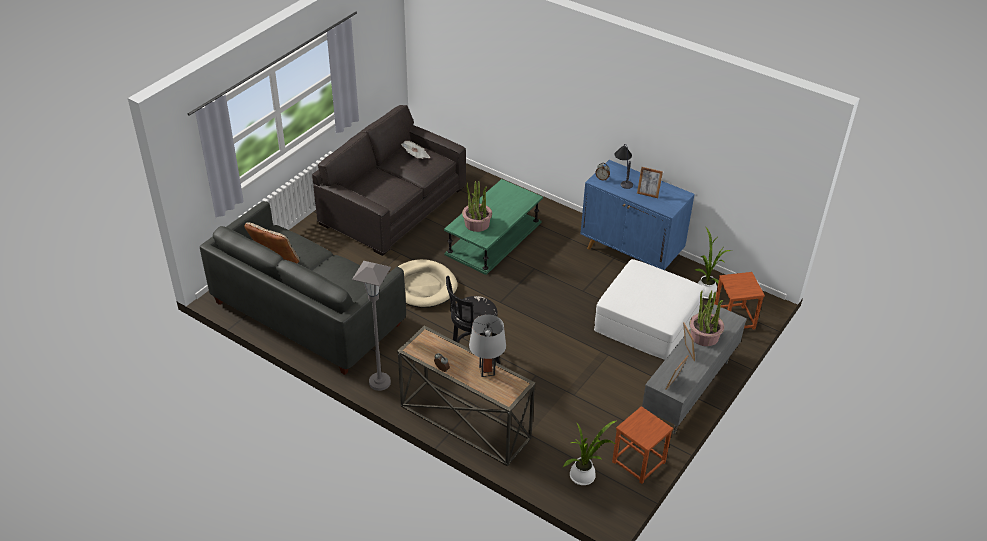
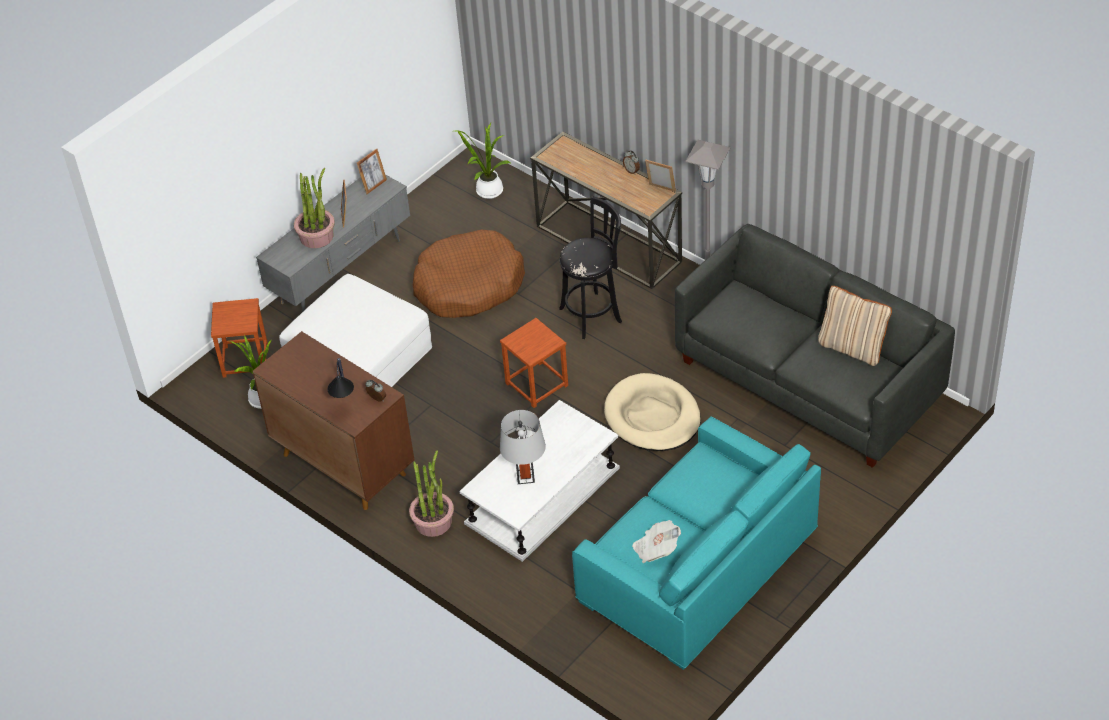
camera: 170 degrees left, 5 degrees up
(393, 205) = (698, 565): grey sofa -> turquoise sofa
(477, 224) = (568, 441): potted plant -> potted plant (433, 521)
(487, 371) = (581, 169): grey table lamp -> grey table lamp (525, 476)
(493, 238) = (542, 496): green coffee table -> white coffee table
(578, 381) = (468, 285): none -> brown dog bed
(631, 253) = (343, 464): blue cabinet -> brown cabinet
(639, 462) = (425, 202): brown stool -> brown stool (536, 384)
(648, 194) = (319, 371): picture frame -> picture frame (660, 190)

